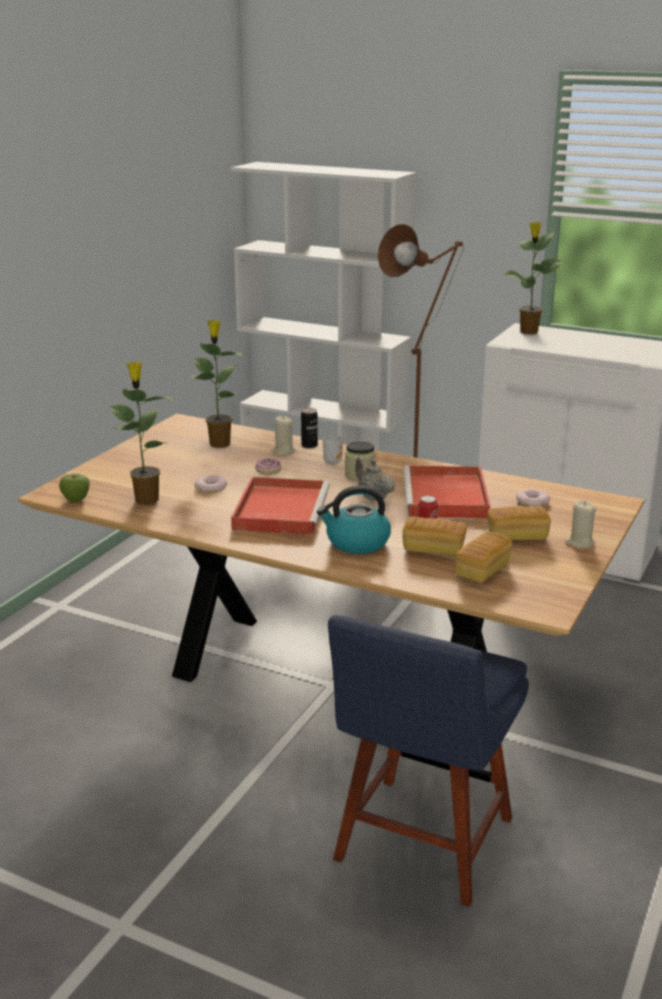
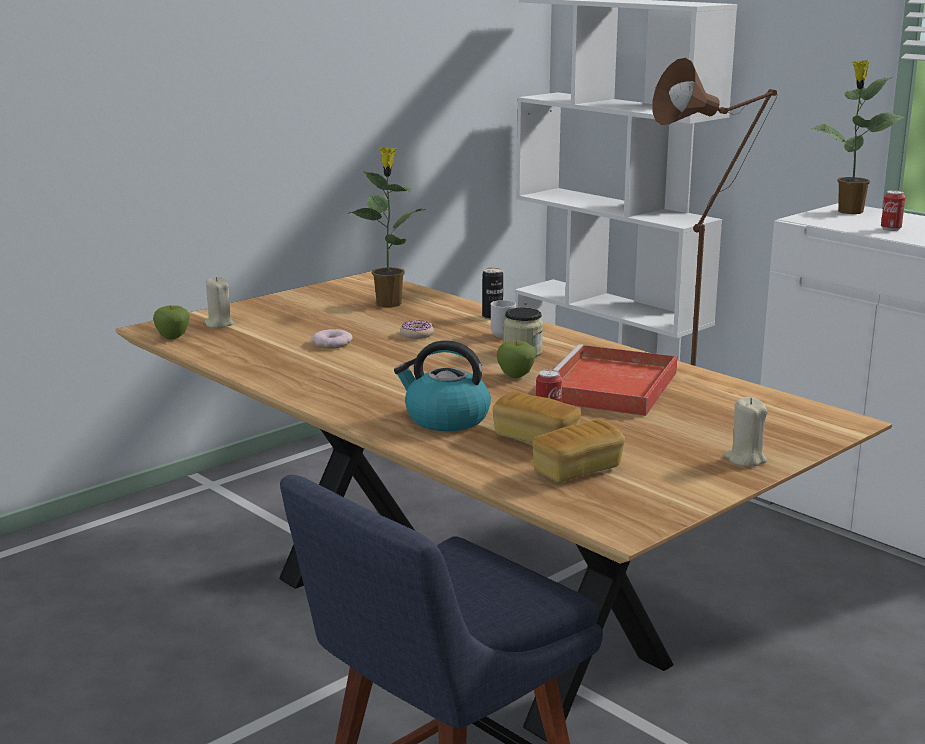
camera: 20 degrees right, 5 degrees down
(146, 499) = (248, 345): potted plant -> none
(280, 509) = (389, 374): red tray -> none
(283, 451) = (454, 319): beige candle -> beige candle (219, 324)
(373, 497) = (516, 375): beige teapot -> apple
(517, 536) = (663, 440): bread -> none
(532, 501) = (724, 406): donut -> none
(569, 346) = (890, 229): none -> can

